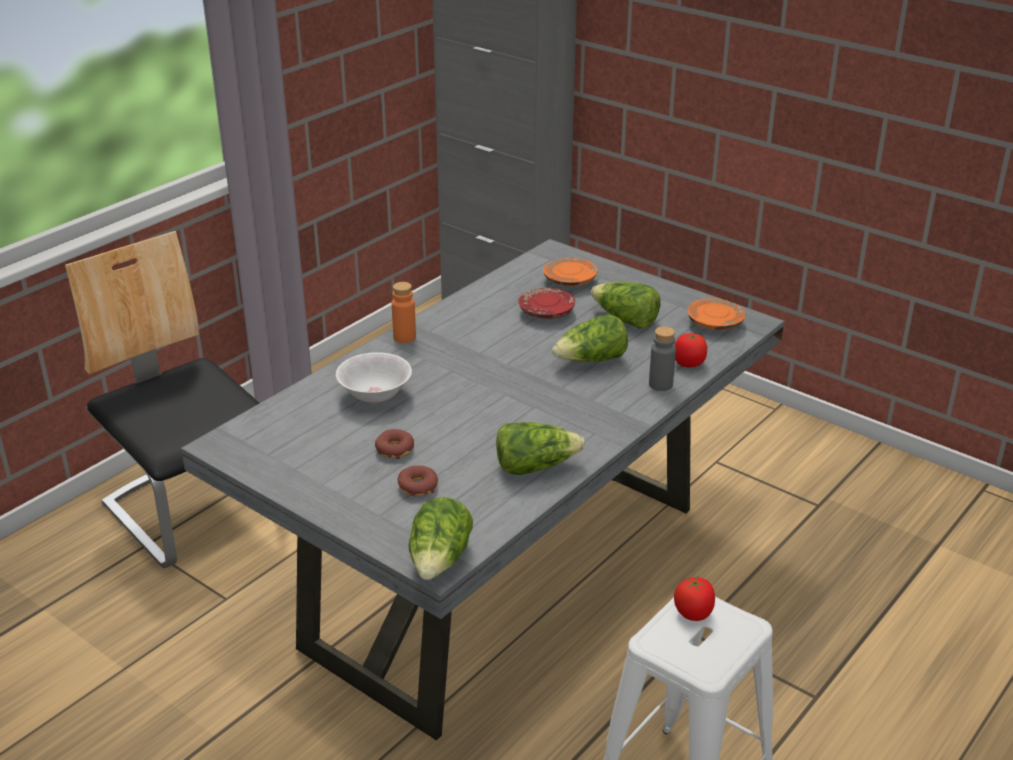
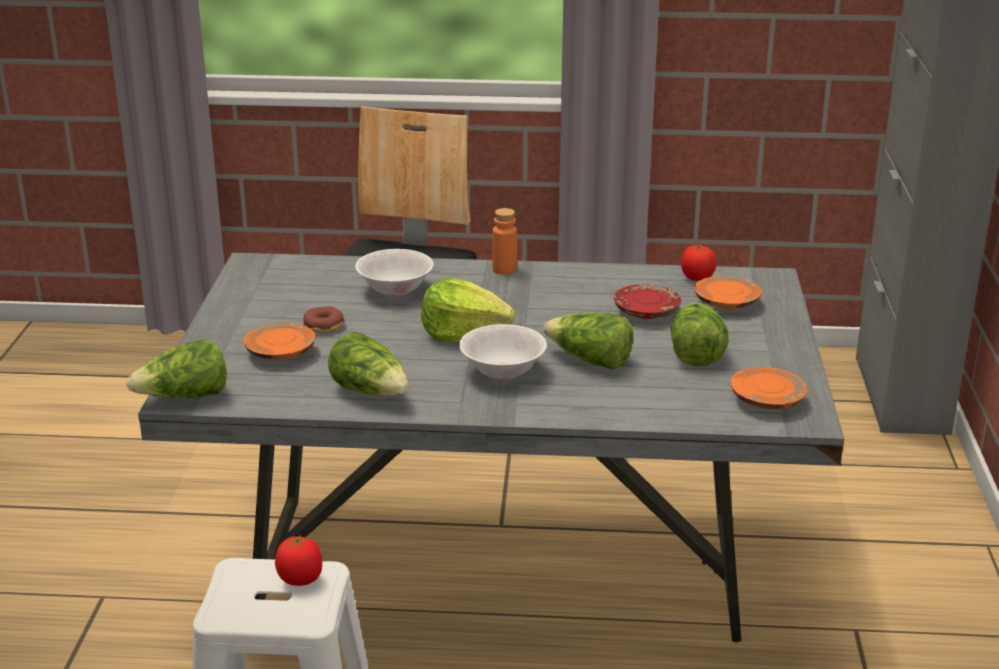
camera: 55 degrees right, 5 degrees down
(418, 486) = (280, 353): donut -> orange plate
(489, 393) = (463, 334): none -> lettuce
(569, 400) = (502, 372): none -> white bowl
(660, 384) = (596, 407): grey bottle -> none
(689, 364) = (660, 410): tomato -> tomato (696, 278)

